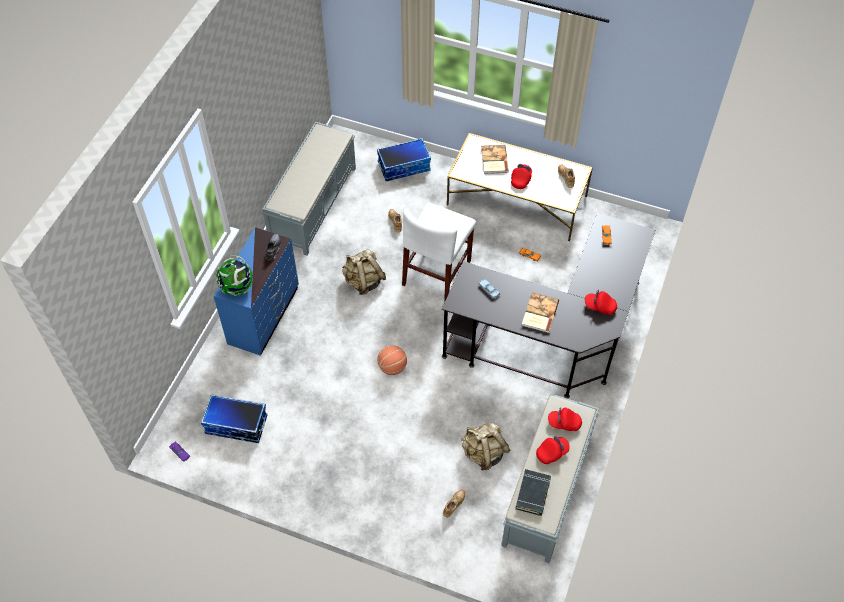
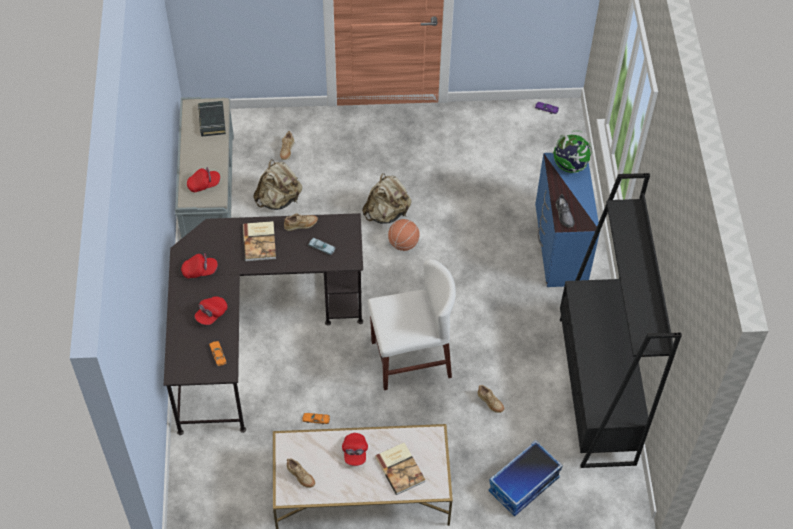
camera: 155 degrees right, 0 degrees up
(236, 425) = (514, 145): storage box -> none
(314, 204) = (596, 390): grey bench -> black bookcase
(363, 281) = (483, 319): beige backpack -> beige backpack (386, 213)
(437, 272) = (410, 359): white chair -> white chair turned 75 degrees clockwise
(498, 315) = (301, 225): none -> beige shoe
(552, 452) = (206, 157): red cap -> red cap (211, 314)

